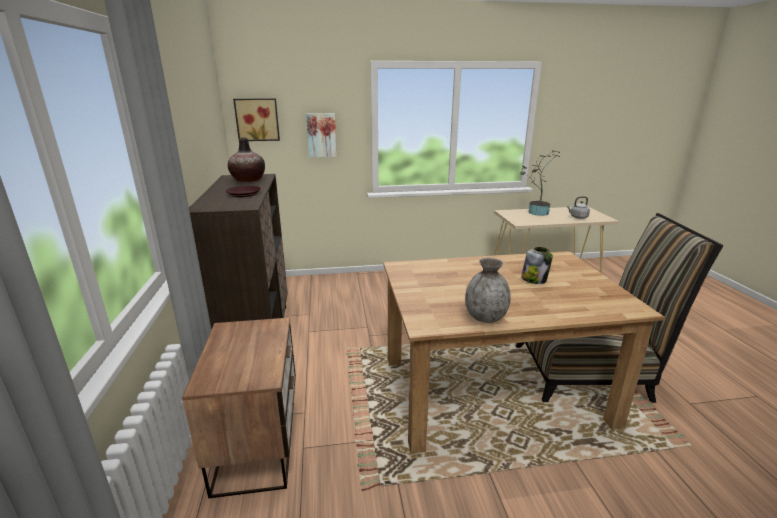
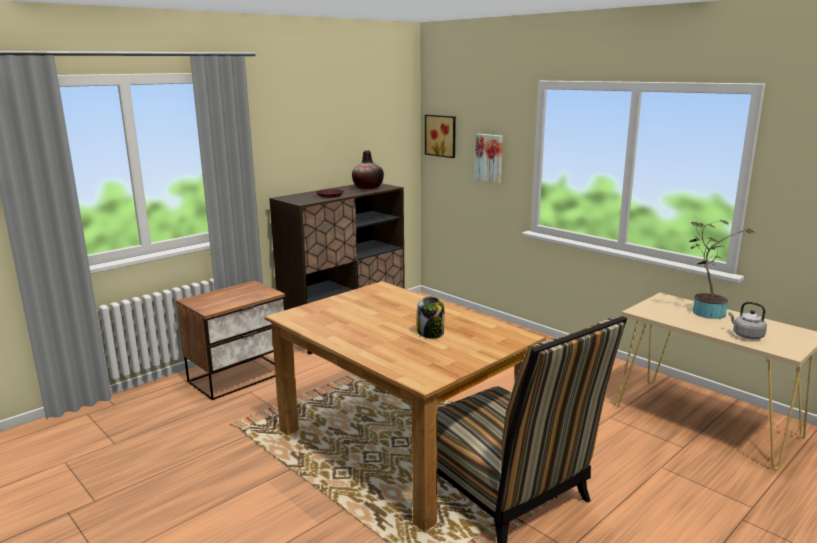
camera: 55 degrees right, 5 degrees down
(485, 318) = (323, 330): grey vase -> none

